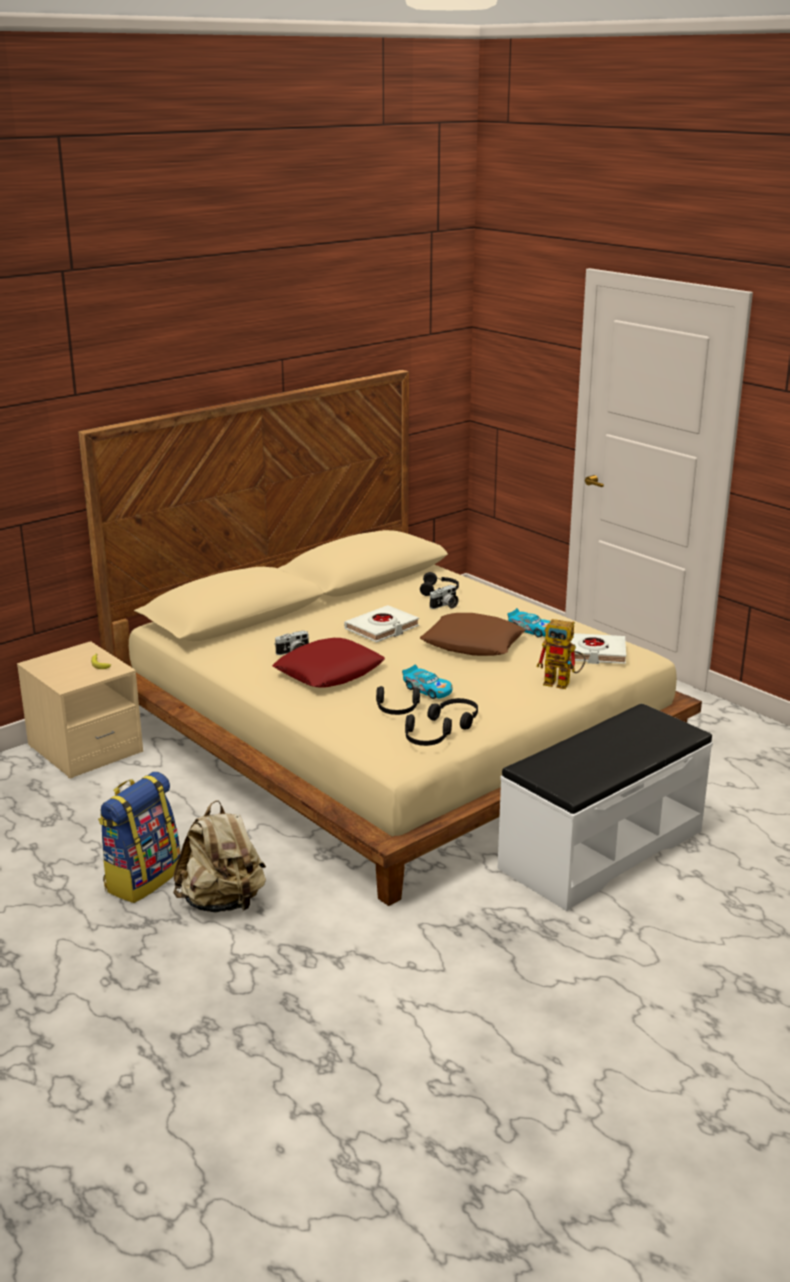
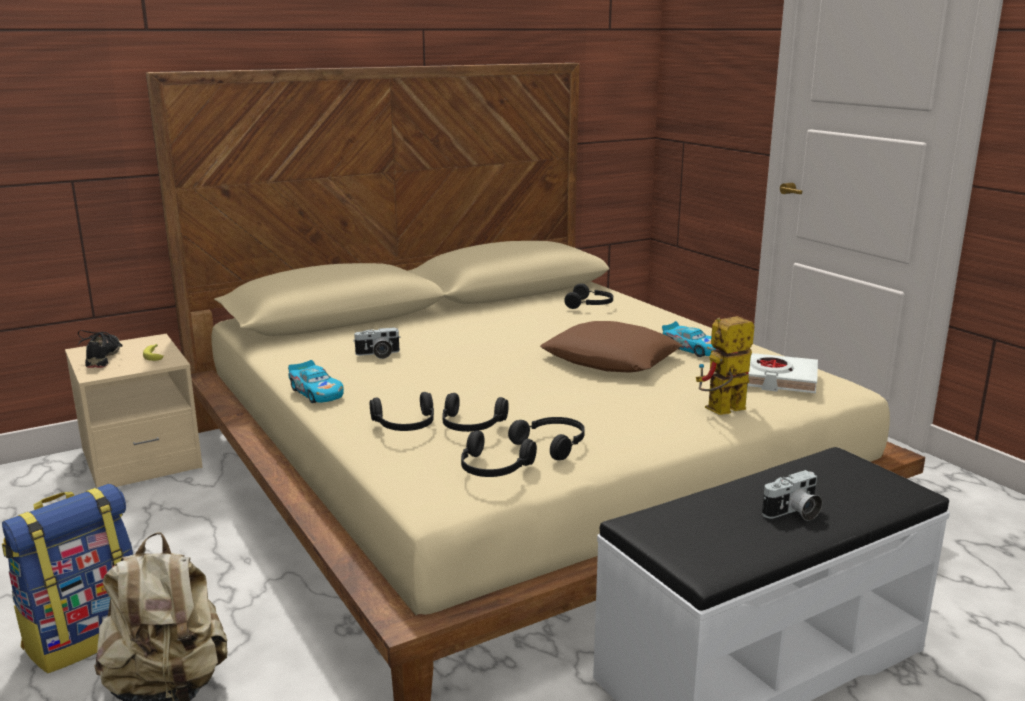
camera: 10 degrees right, 5 degrees down
(59, 670) = (103, 358): none -> black shoe
(329, 672) = (409, 377): red pillow -> none
(351, 712) = (406, 425): none -> black headphones
(382, 628) = (502, 336): white book -> none
(428, 690) = (527, 406): toy car -> toy car (316, 392)
(445, 606) = (591, 319): camera -> camera (793, 513)
(563, 683) = (721, 411): toy robot -> toy robot turned 120 degrees clockwise

